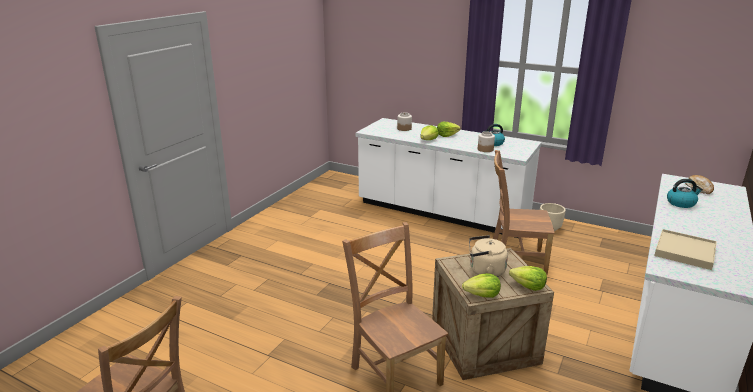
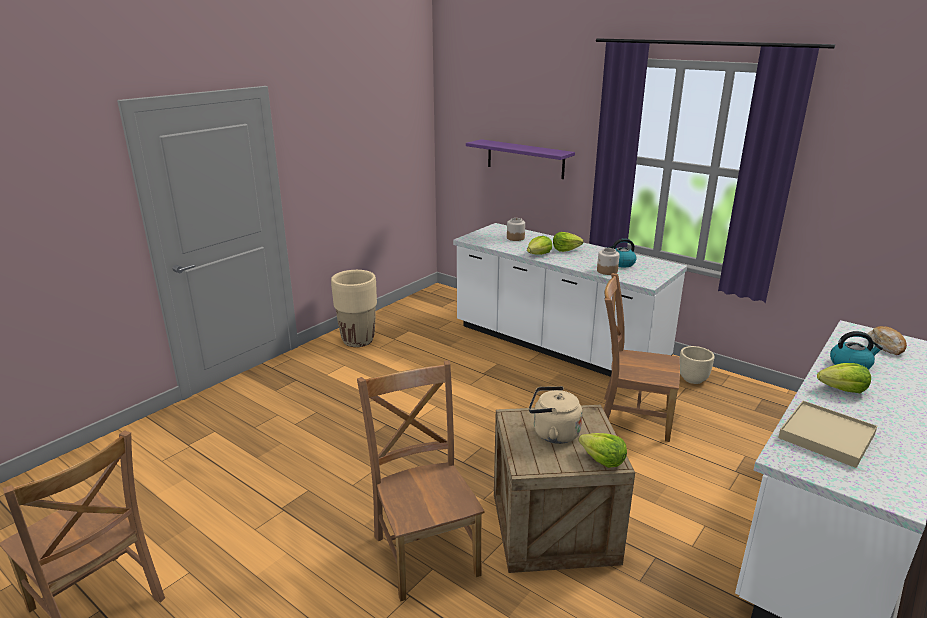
camera: 10 degrees right, 0 degrees up
(281, 220) = (358, 340): none -> beige planter
(405, 65) = (525, 159): none -> purple shelf
(482, 295) = (536, 465): lettuce -> lettuce (842, 389)

